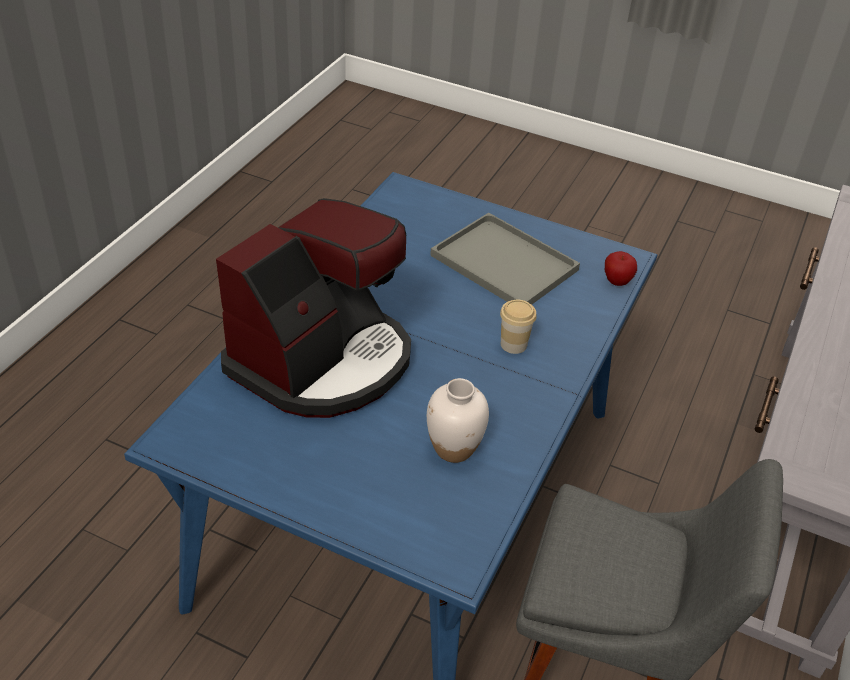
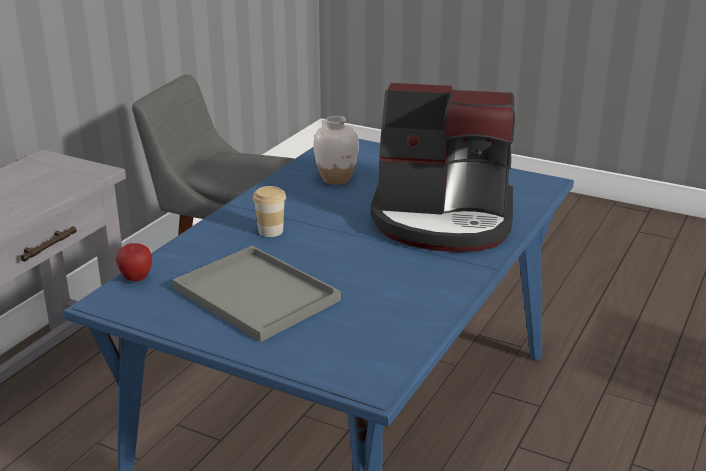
camera: 175 degrees left, 15 degrees down
(323, 361) = (443, 220): coffee machine -> coffee machine turned 120 degrees counterclockwise

